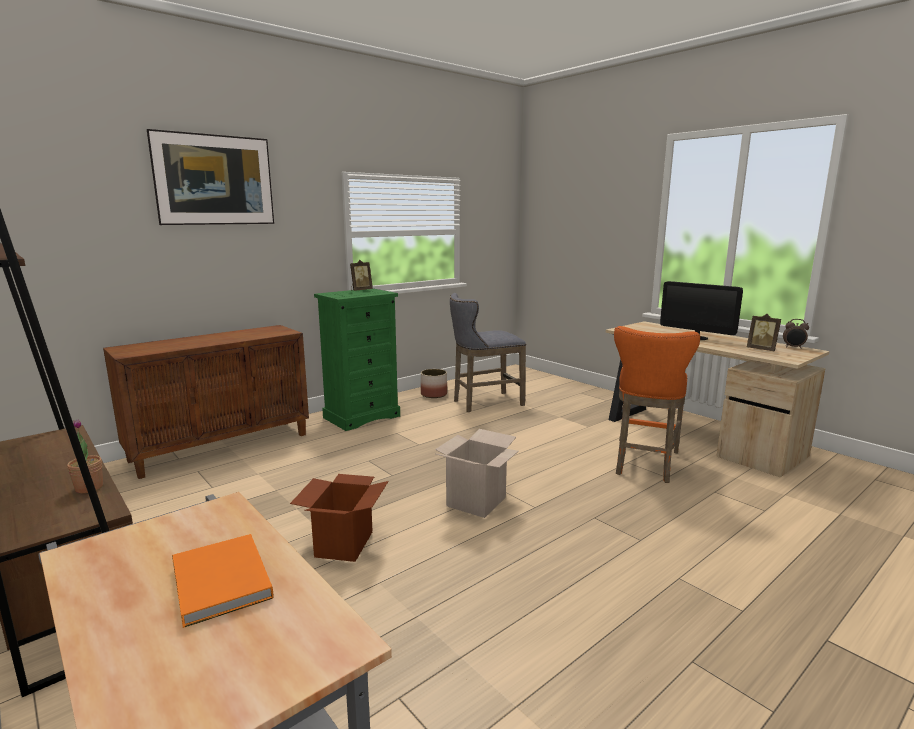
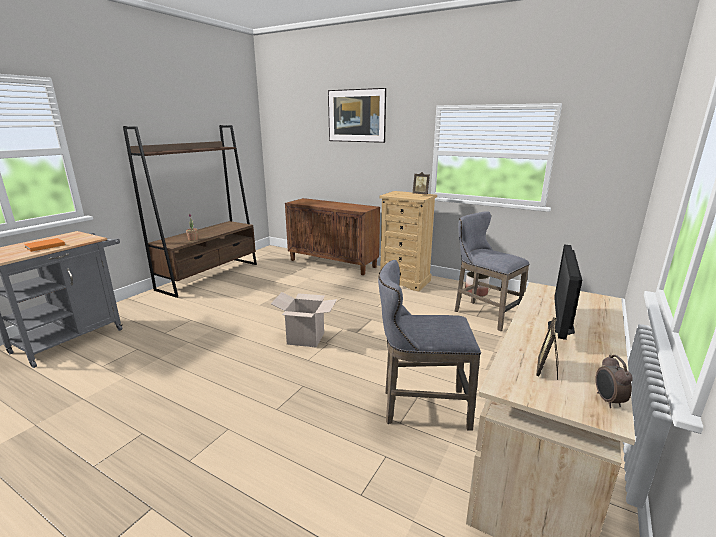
camera: 70 degrees right, 5 degrees up
(344, 544) = (247, 313): cardboard box -> none
(362, 416) = (405, 281): green dresser -> beige dresser
(644, 464) = (420, 407): orange stool -> grey stool

